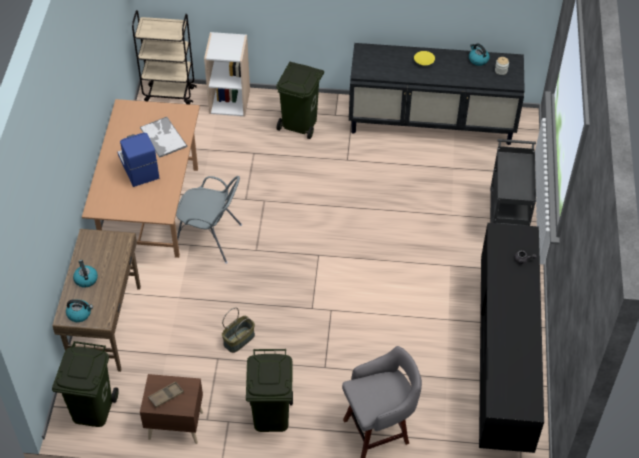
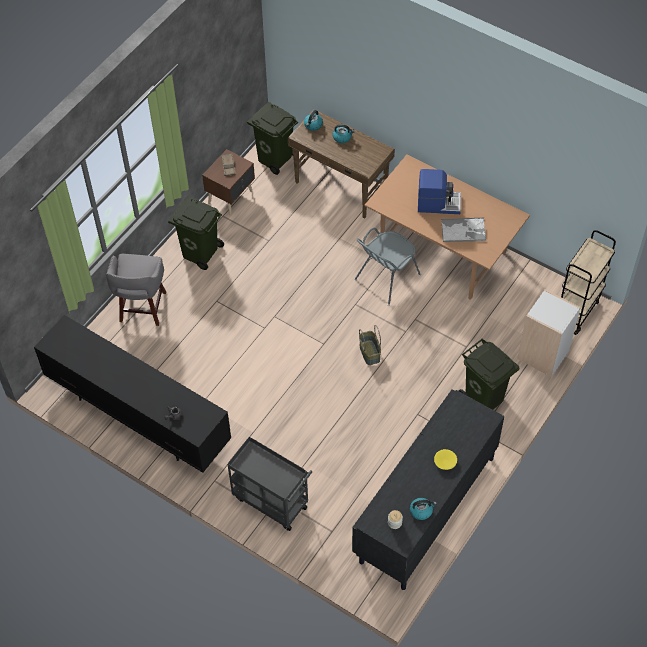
camera: 120 degrees right, 5 degrees up
(239, 339) = (277, 259): basket -> basket (370, 353)

